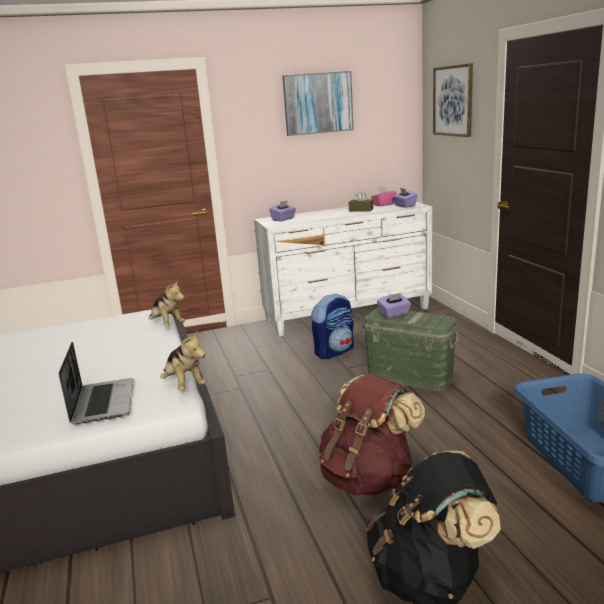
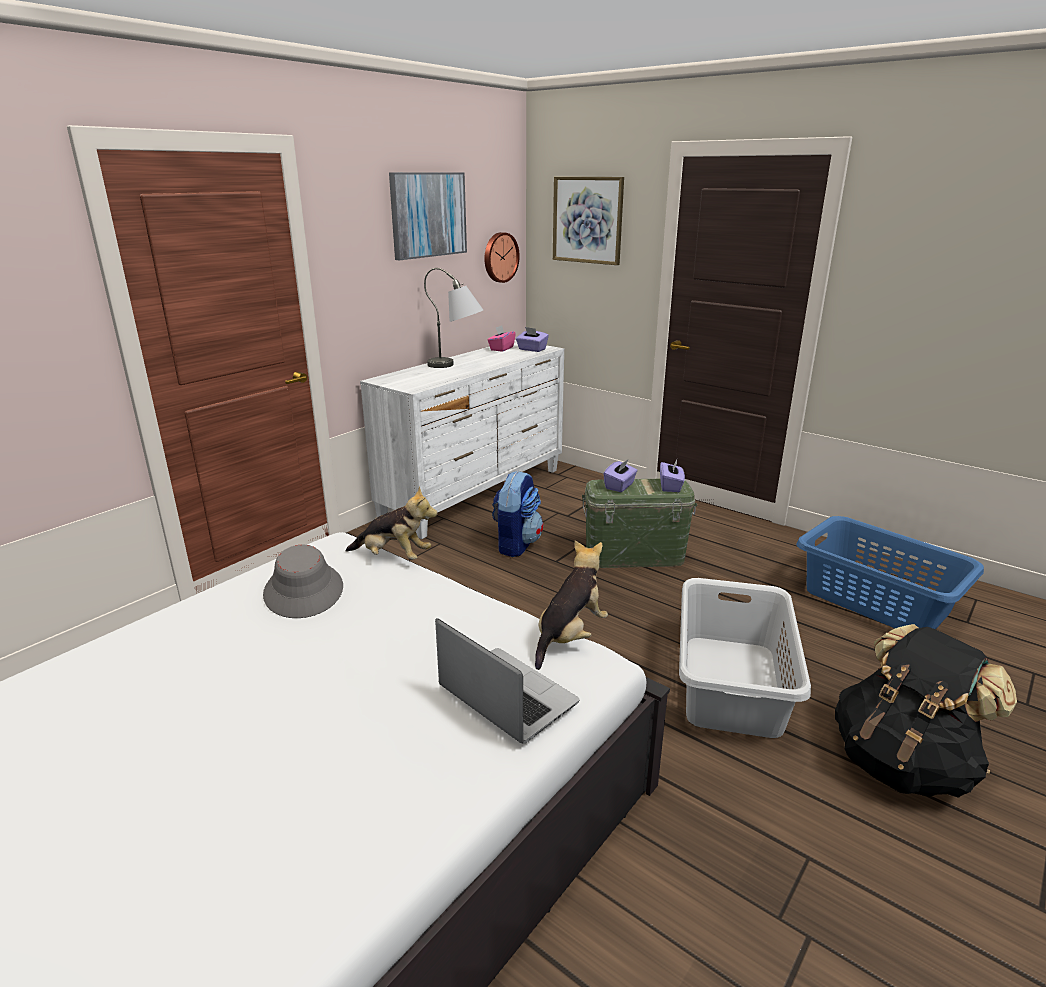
camera: 35 degrees left, 5 degrees up
(102, 332) = (304, 591): none -> grey hat
(184, 385) = (570, 636): plush toy -> plush toy turned 75 degrees counterclockwise
(283, 219) = (408, 378): purple tissue box -> purple tissue box (670, 486)
(329, 214) = (456, 366): none -> grey table lamp
(361, 210) = (488, 358): brown tissue box -> none
(368, 478) = (732, 683): brown backpack -> grey laundry basket
(391, 133) = (500, 257): none -> wall clock

